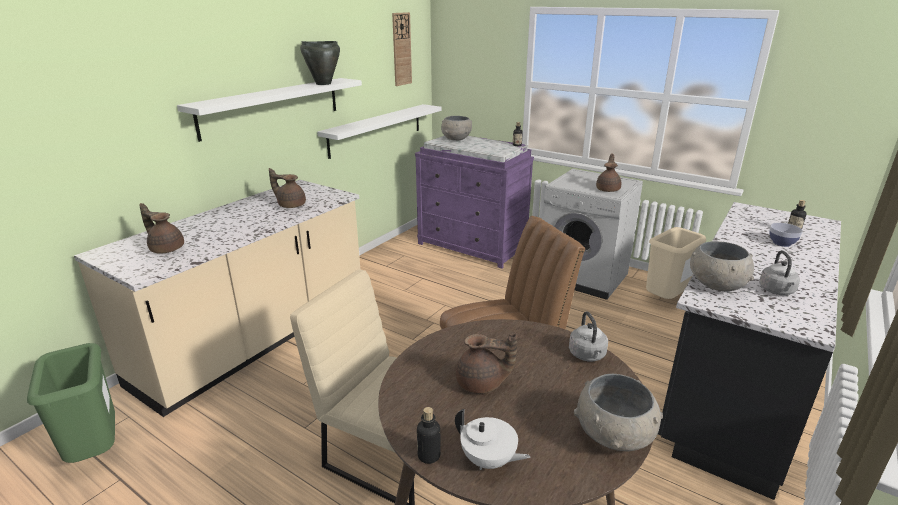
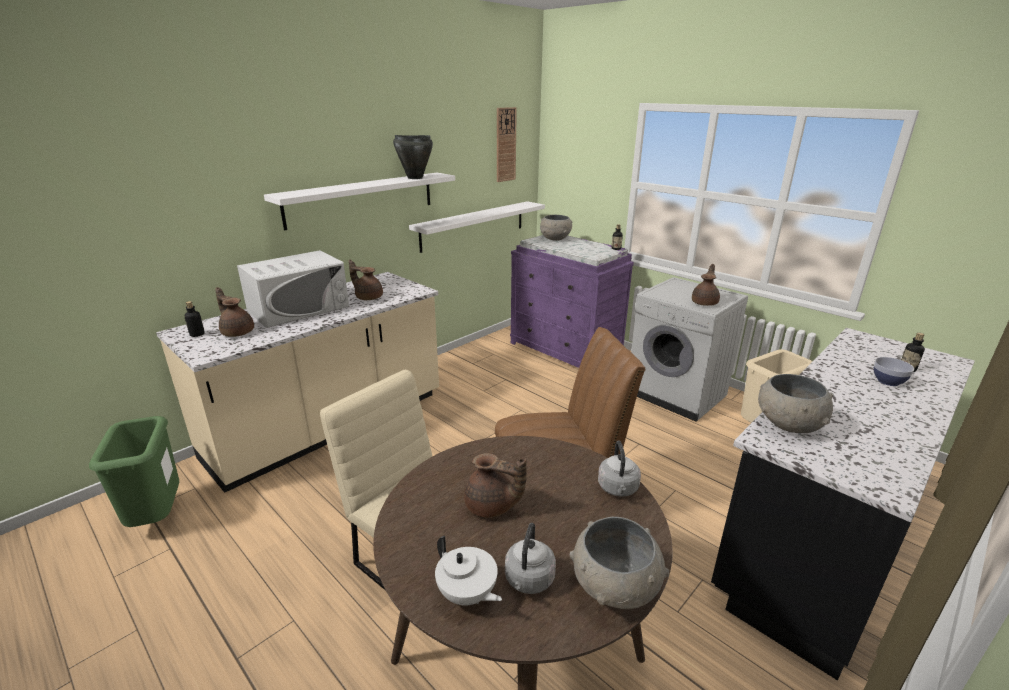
camera: 10 degrees right, 0 degrees up
(222, 221) = (299, 308): none -> white microwave
(429, 455) = (407, 579): bottle -> bottle (197, 334)
(777, 291) = (861, 439): grey kettle -> grey kettle (528, 581)

